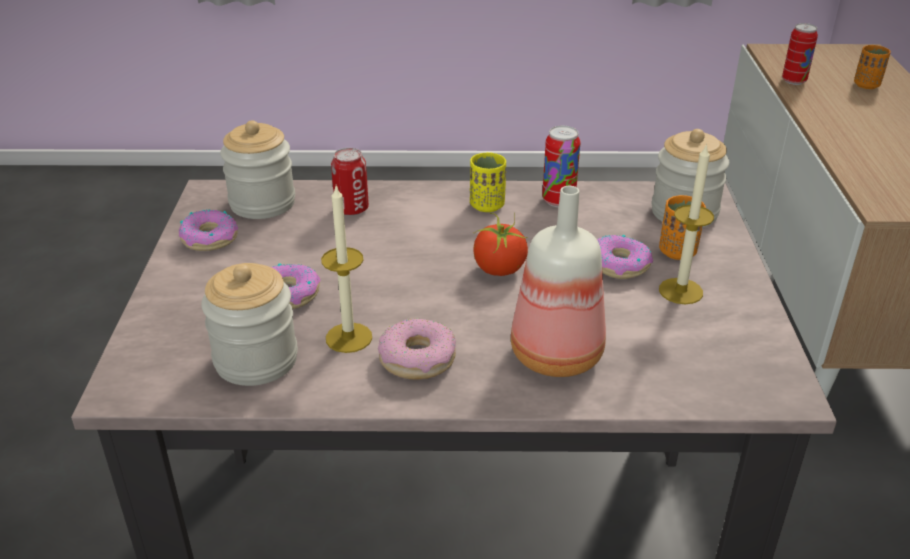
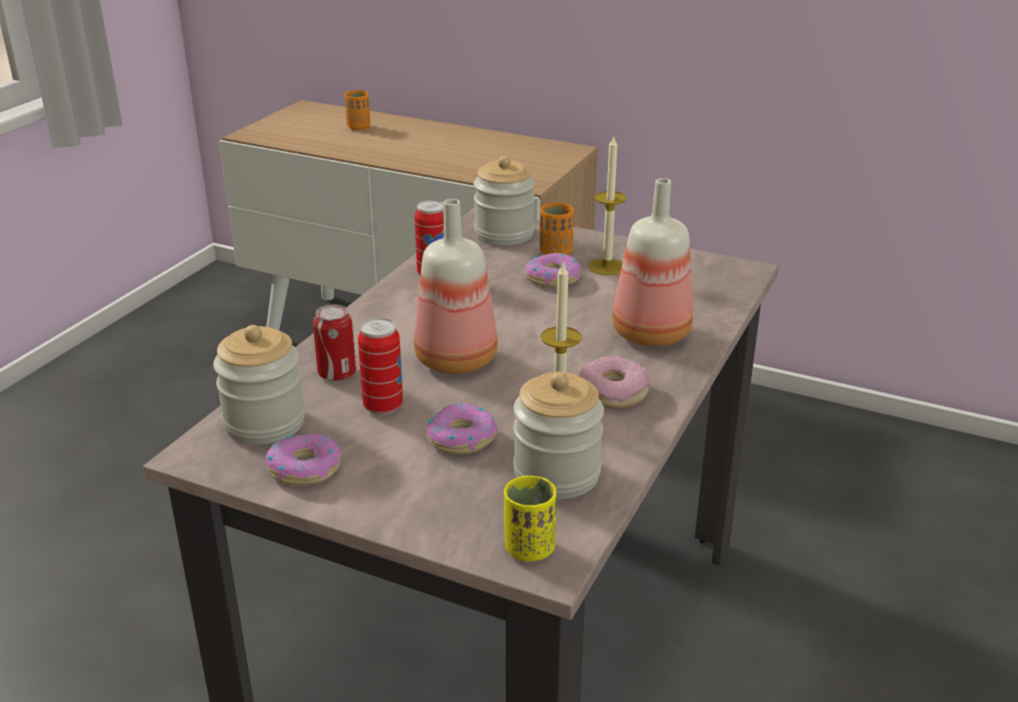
camera: 65 degrees left, 5 degrees down
(412, 257) = (458, 361): none -> bottle
(487, 205) = (406, 306): yellow cup -> yellow cup (529, 549)
(499, 269) = (514, 326): tomato -> none
(794, 81) = (315, 145): can -> can (383, 406)

